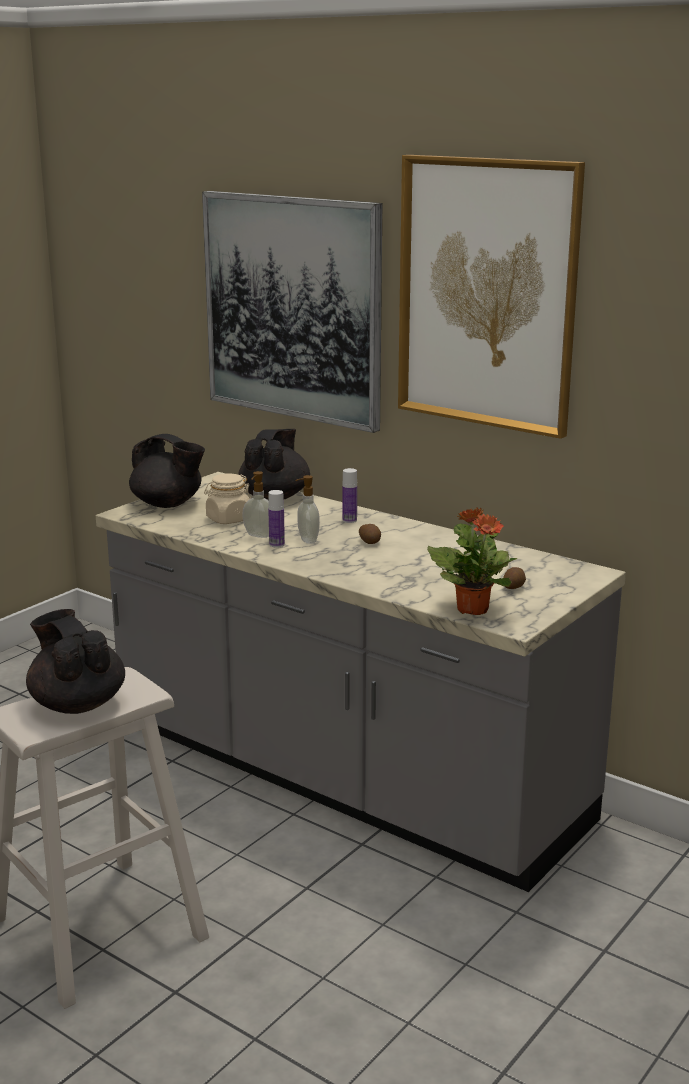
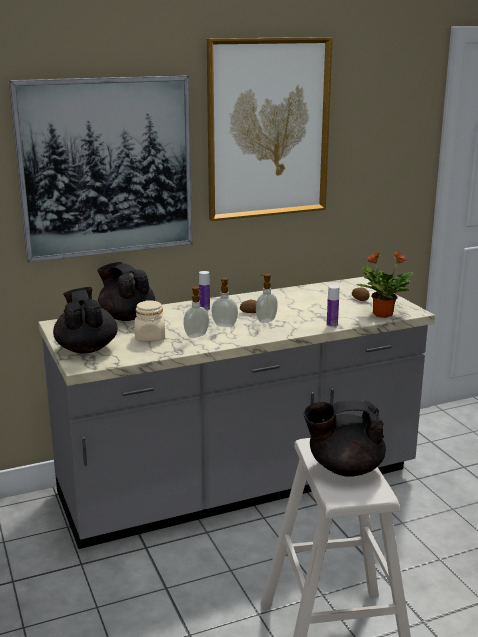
camera: 60 degrees left, 0 degrees up
(168, 504) = (86, 348): black teapot -> black teapot turned 75 degrees counterclockwise
(277, 544) = (220, 334): bottle -> bottle (332, 325)
(352, 554) = (266, 320): none -> soap dispenser

